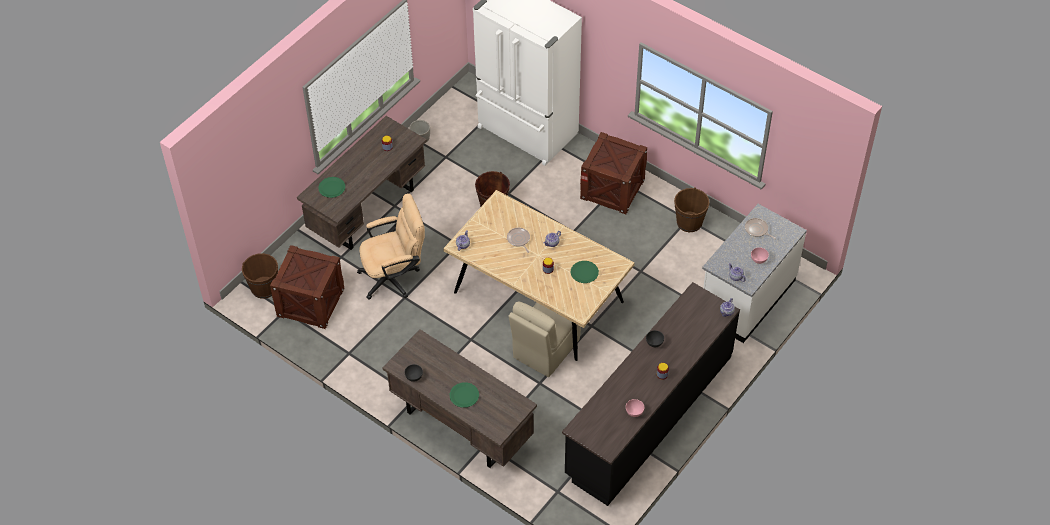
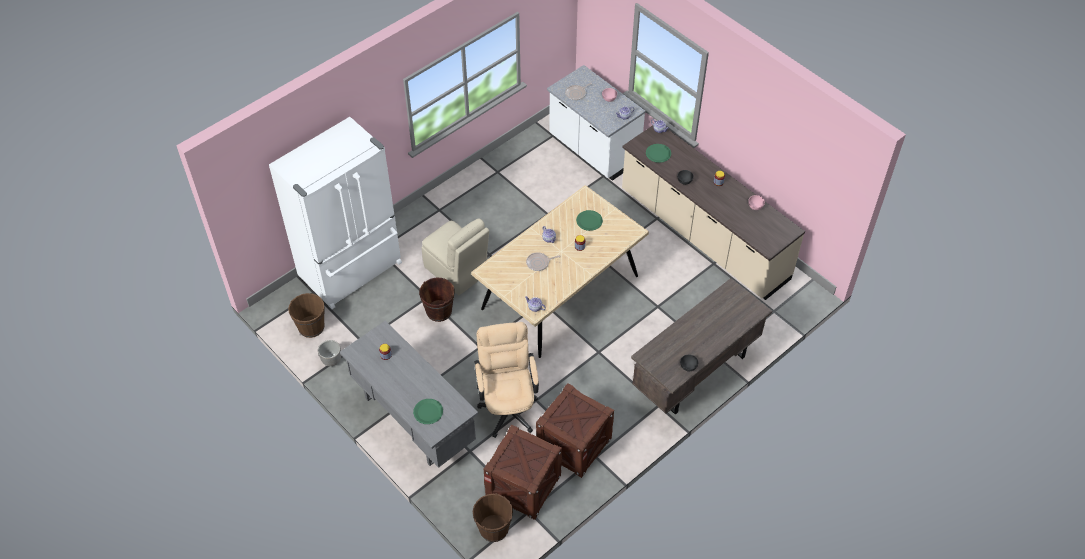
camera: 80 degrees left, 0 degrees up
(368, 210) = (412, 419): brown desk -> grey desk
(464, 395) = (714, 330): green plate -> green plate (658, 154)
(545, 349) = (621, 297): beige chair -> beige chair (457, 271)
(612, 189) = (446, 217): crate -> crate (573, 444)
(648, 415) = (703, 236): black counter -> beige counter
(689, 222) = (501, 171): brown bucket -> brown bucket (311, 327)

